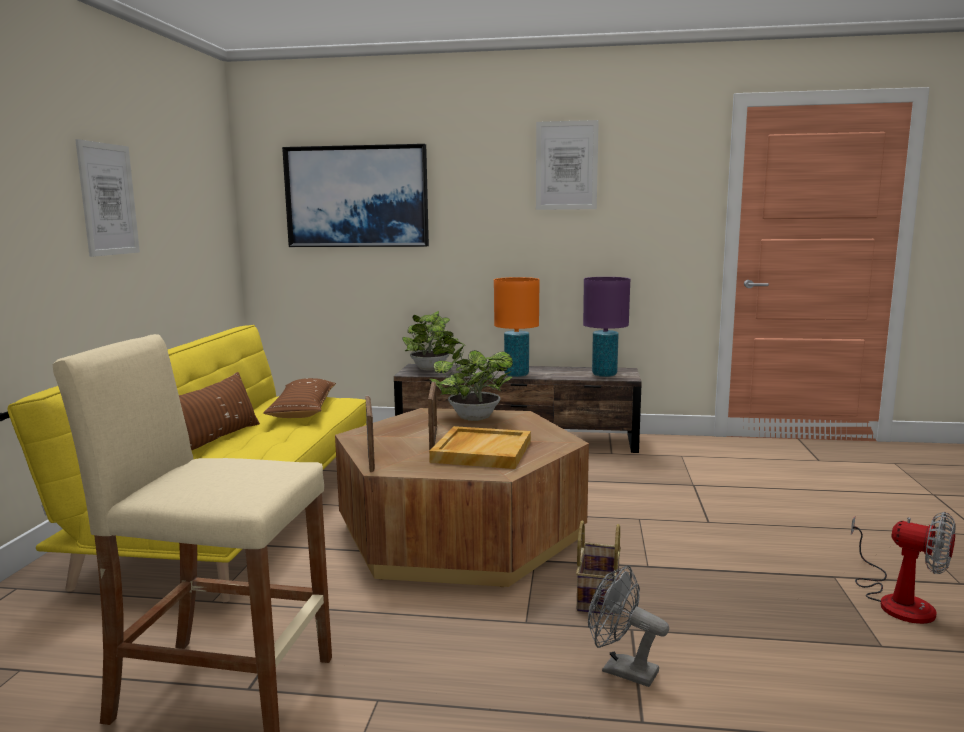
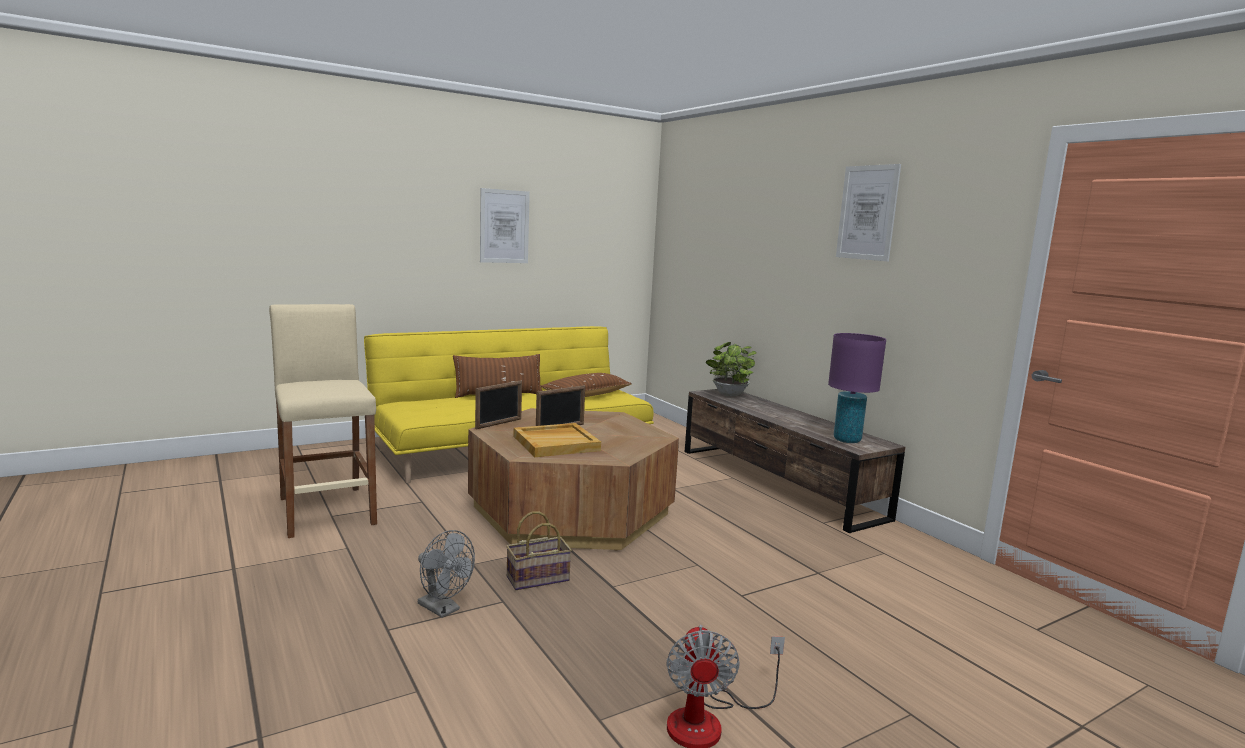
camera: 50 degrees right, 0 degrees up
(357, 196) = (717, 233): picture -> none
(471, 417) = (628, 426): potted plant -> none
(516, 375) = (773, 417): orange table lamp -> none
(621, 670) = (443, 609): grey fan -> grey fan turned 135 degrees clockwise

